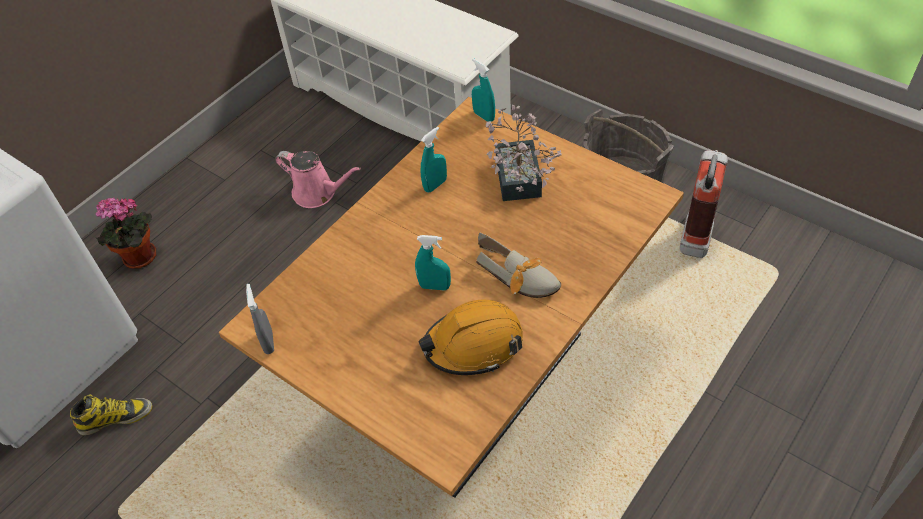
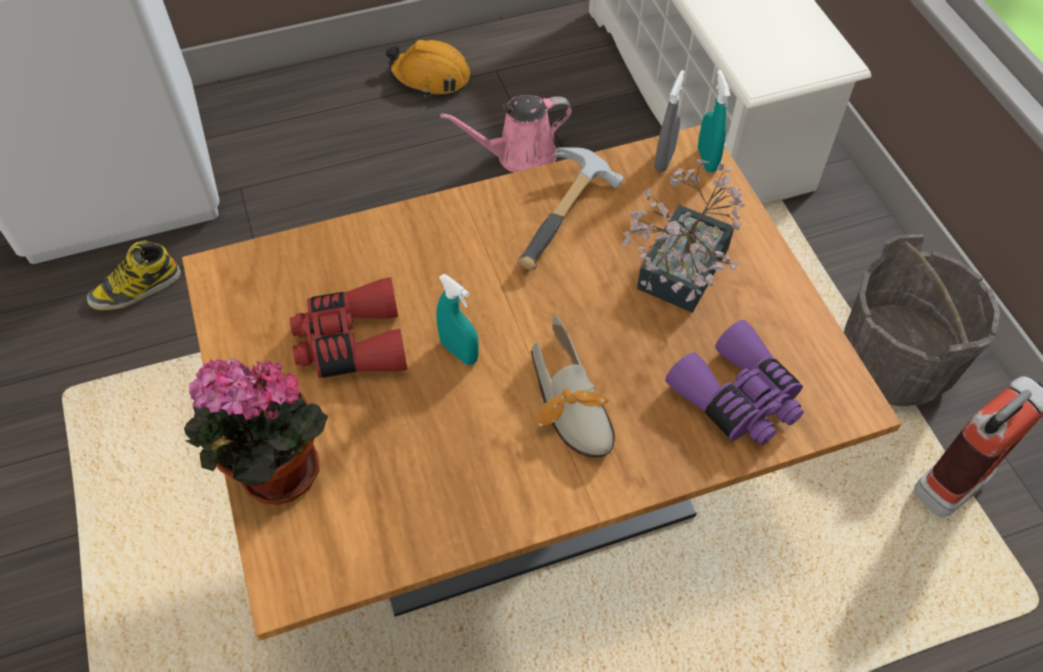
camera: 30 degrees right, 5 degrees up
(116, 417) = (136, 289): boot -> boot turned 135 degrees clockwise
(139, 259) = (283, 128): potted plant -> potted plant (275, 476)
(268, 342) = (220, 303): grey spray bottle -> grey spray bottle (664, 159)
(318, 193) = (520, 155): pink watering can -> pink watering can turned 105 degrees clockwise
(368, 317) = (351, 342): none -> red binoculars
(435, 185) = (570, 218): turquoise spray bottle -> hammer
(473, 344) = (442, 459): orange hard hat -> orange hard hat (430, 77)
(598, 225) = (738, 398): none -> purple binoculars

